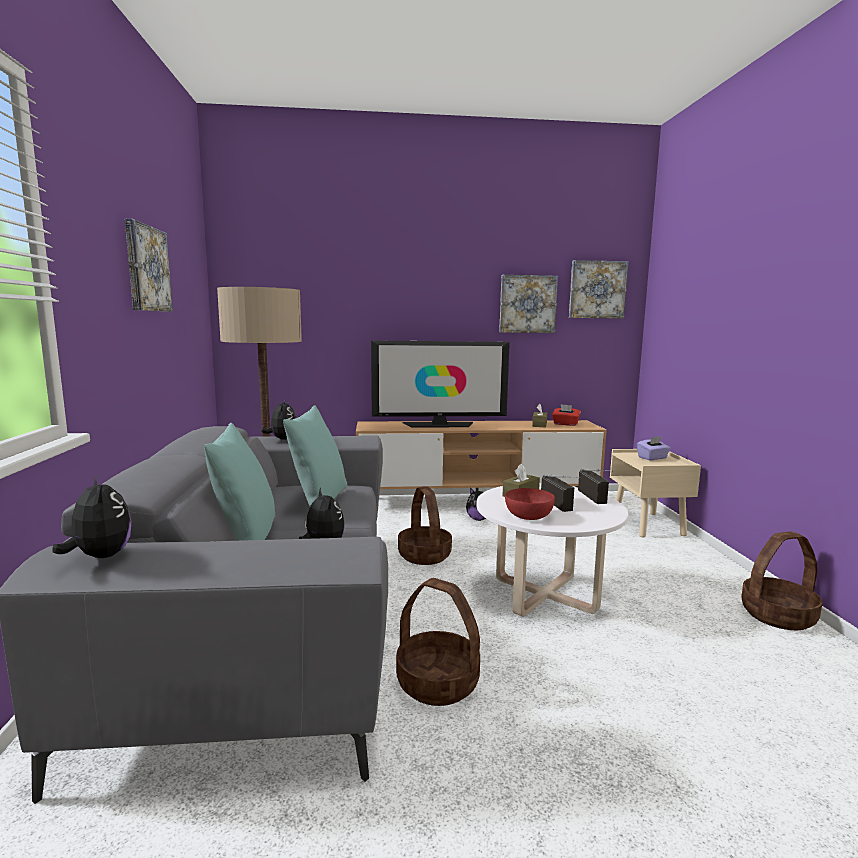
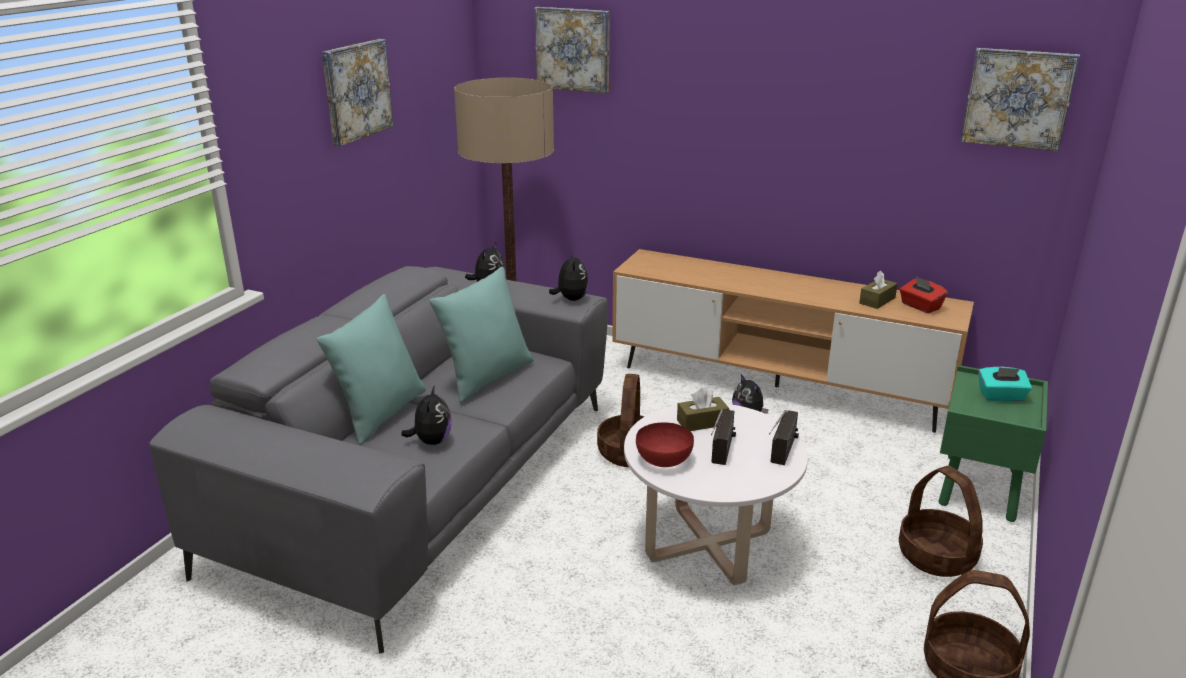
camera: 30 degrees right, 15 degrees up
(100, 556) = (214, 428): plush toy -> plush toy (571, 299)
(438, 682) = (504, 598): basket -> basket (937, 556)
(439, 425) = (732, 276): television -> none
(527, 304) = (893, 113): picture -> picture (573, 49)
(648, 525) = (980, 488): beige nightstand -> green nightstand
(652, 458) = (1001, 396): purple tissue box -> turquoise tissue box

